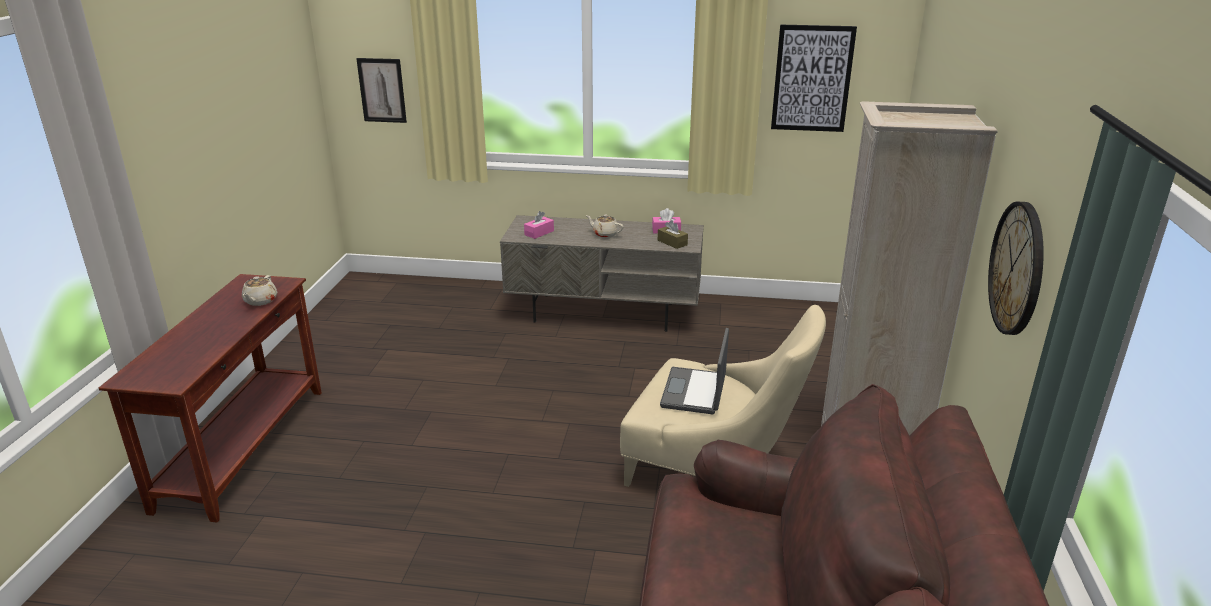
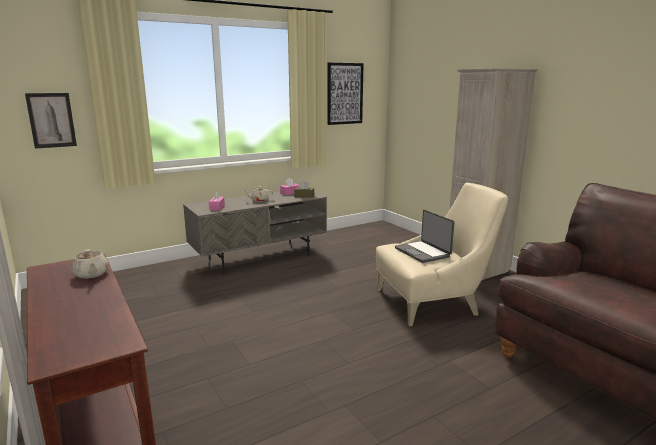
camera: 40 degrees left, 10 degrees down
(1017, 268) = (594, 121): wall clock -> none

